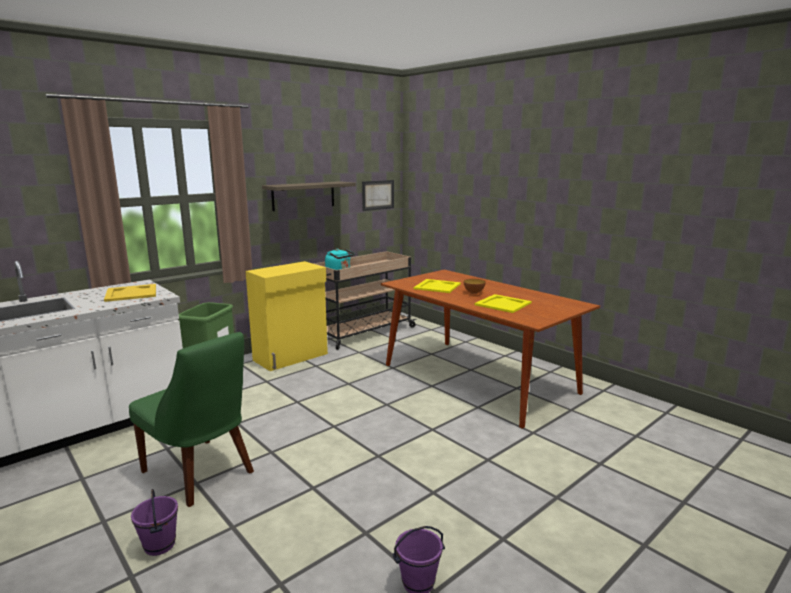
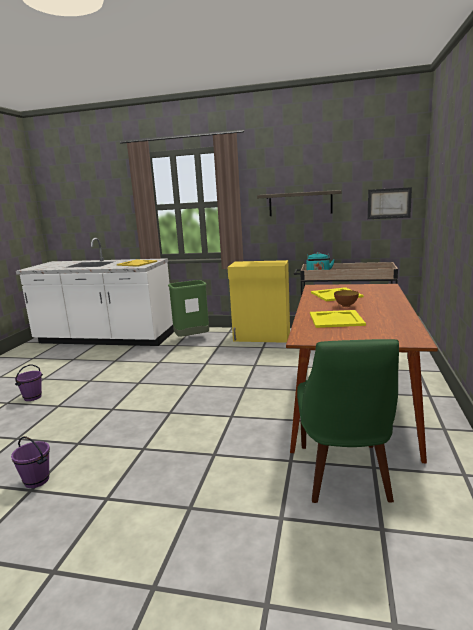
camera: 55 degrees right, 0 degrees up
(201, 473) = (99, 377): green chair -> green chair (344, 475)

